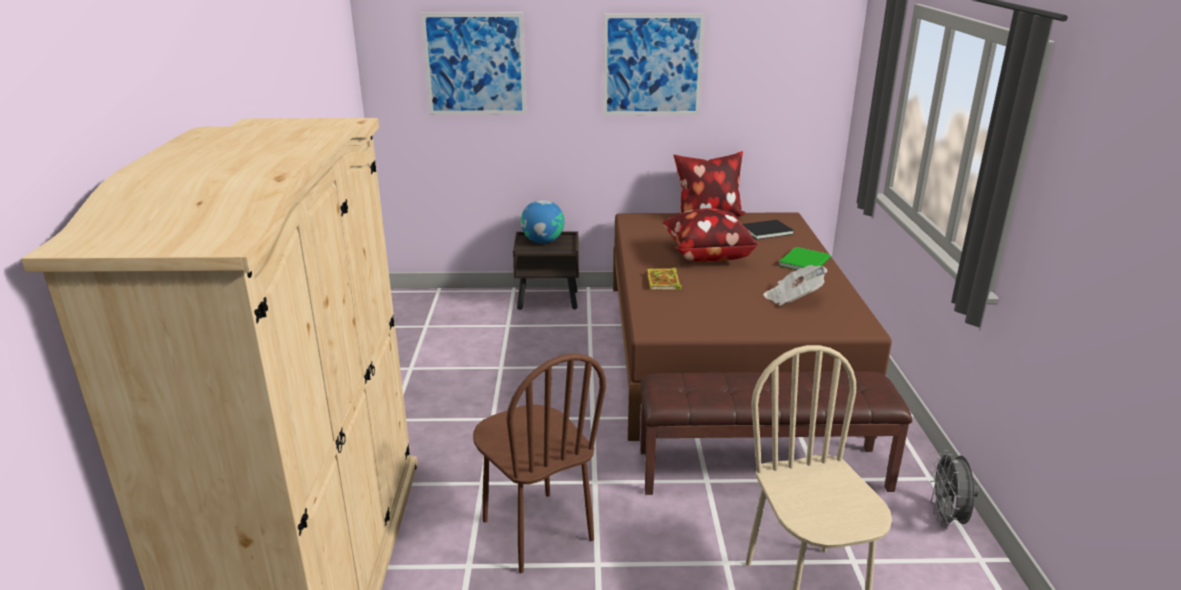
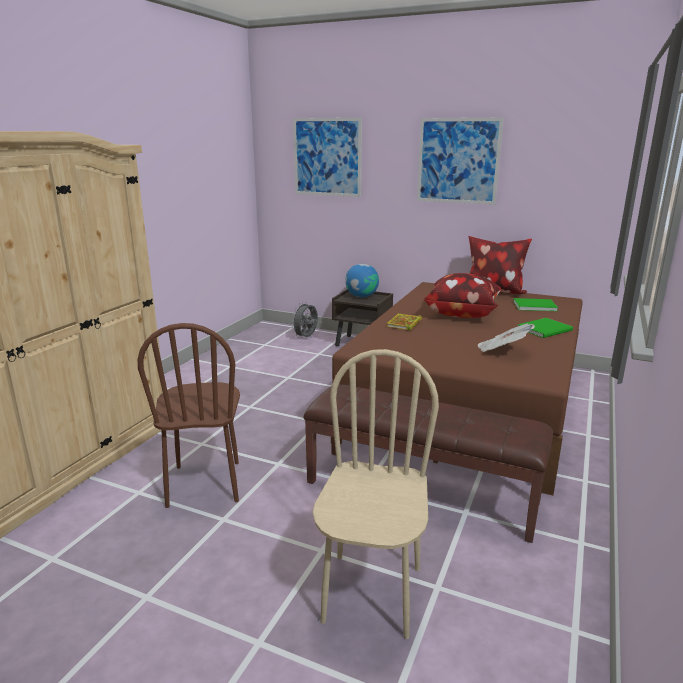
camera: 25 degrees right, 5 degrees down
(764, 231) = (533, 306): black book -> green book
(947, 519) = (569, 582): grey fan -> grey fan (306, 337)

